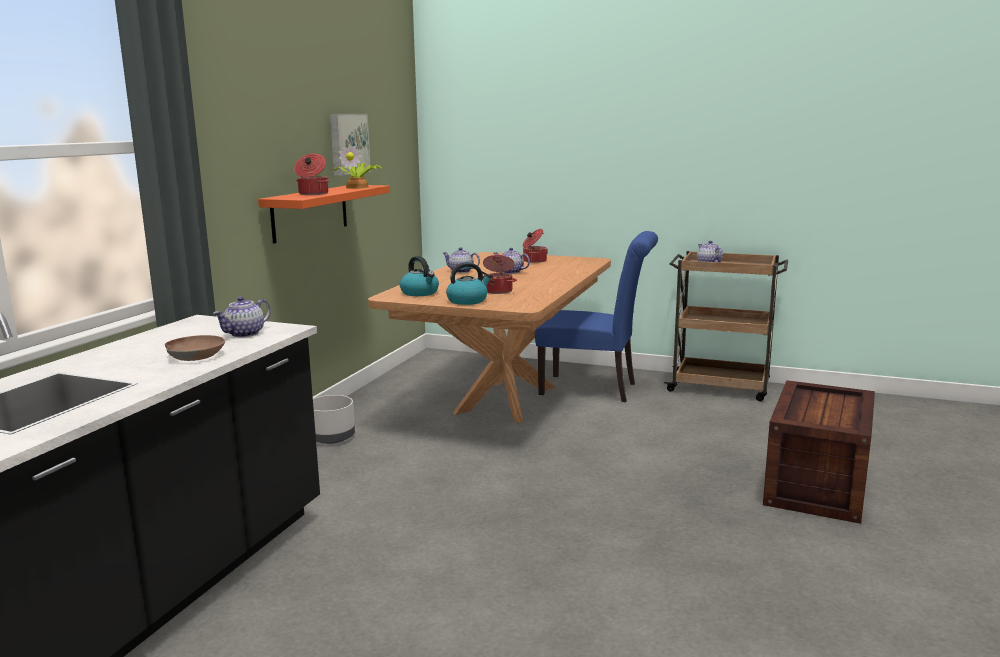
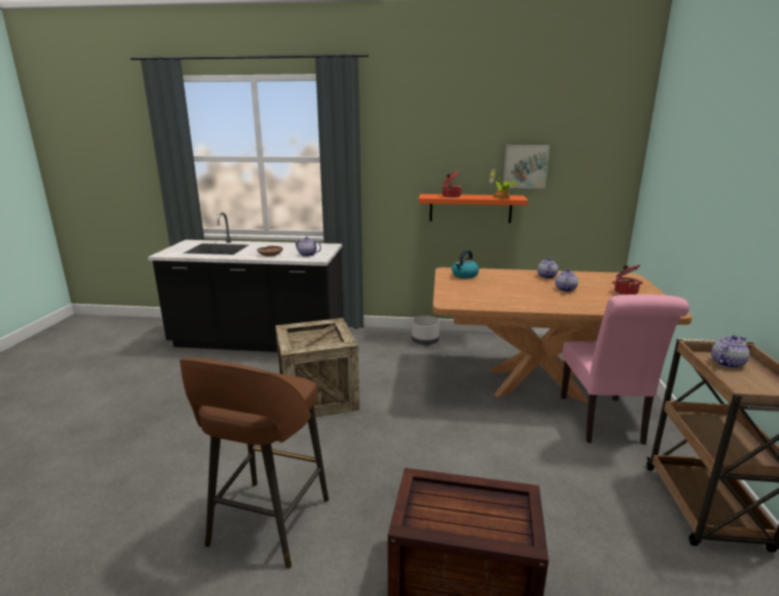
camera: 75 degrees right, 5 degrees up
(451, 537) = (318, 397): none -> crate
(468, 301) = (453, 288): kettle -> none
(498, 291) = (491, 292): cooking pot -> none
(594, 389) = (603, 422): blue chair -> pink chair
(755, 589) = (267, 524): none -> brown stool

